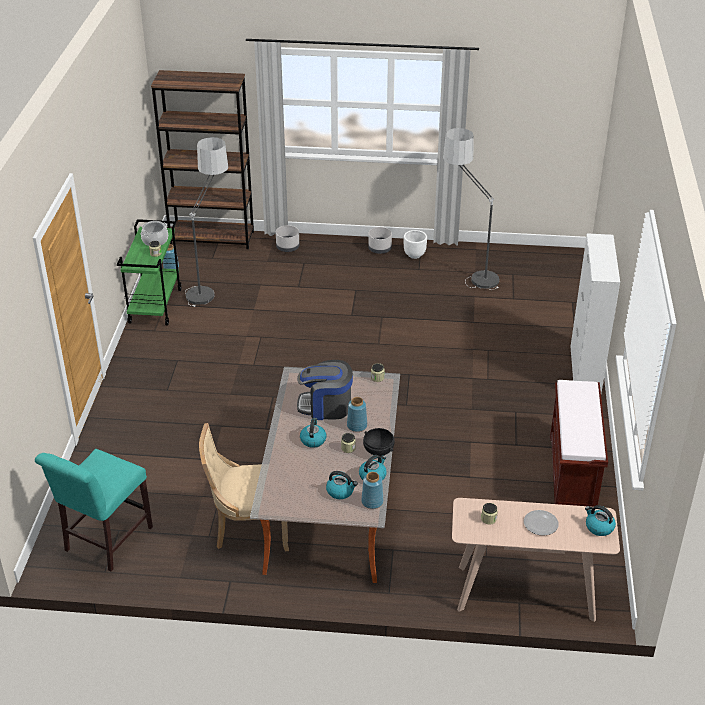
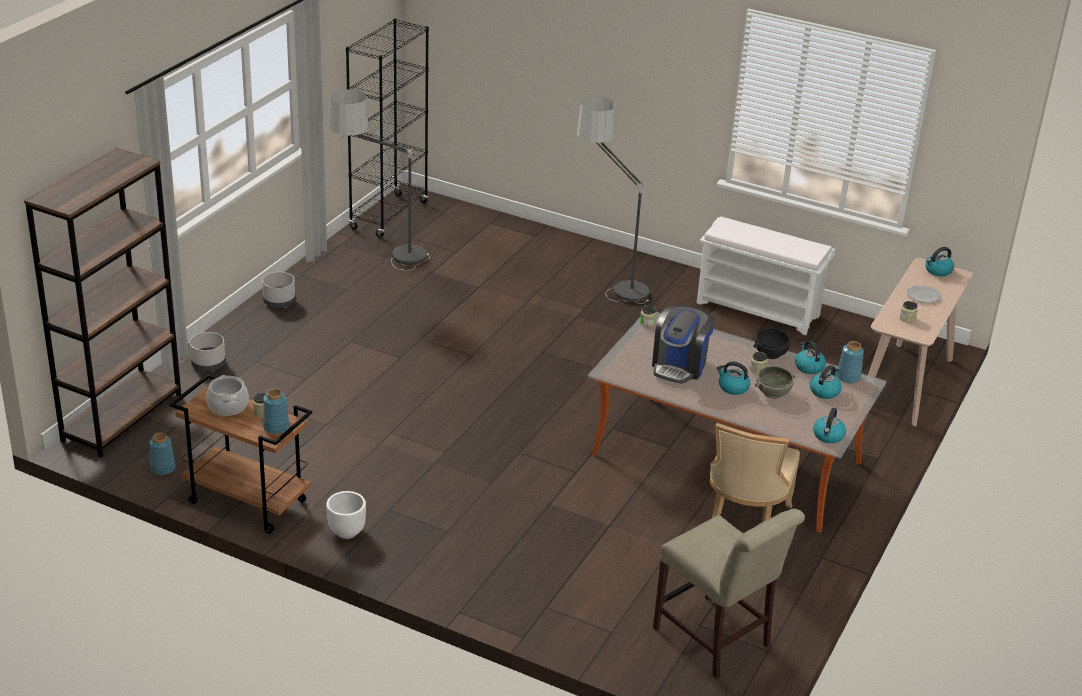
camera: 70 degrees left, 5 degrees down
(105, 541) = (715, 641): turquoise chair -> beige chair
(155, 305) = (246, 502): green cart -> brown cart
(209, 284) = (237, 445): floor lamp -> floor lamp (608, 283)
(274, 505) = (828, 436): none -> kettle
(320, 462) = (772, 392): none -> grey bowl
(357, 426) = (723, 355): blue vase -> blue vase (276, 427)
(414, 255) = (315, 283): white planter -> white planter (346, 532)
(535, 256) = (389, 216): none -> black bookcase
(572, 474) = (759, 309): brown bench -> white bench
(584, 372) = (610, 254): white cabinet -> none

